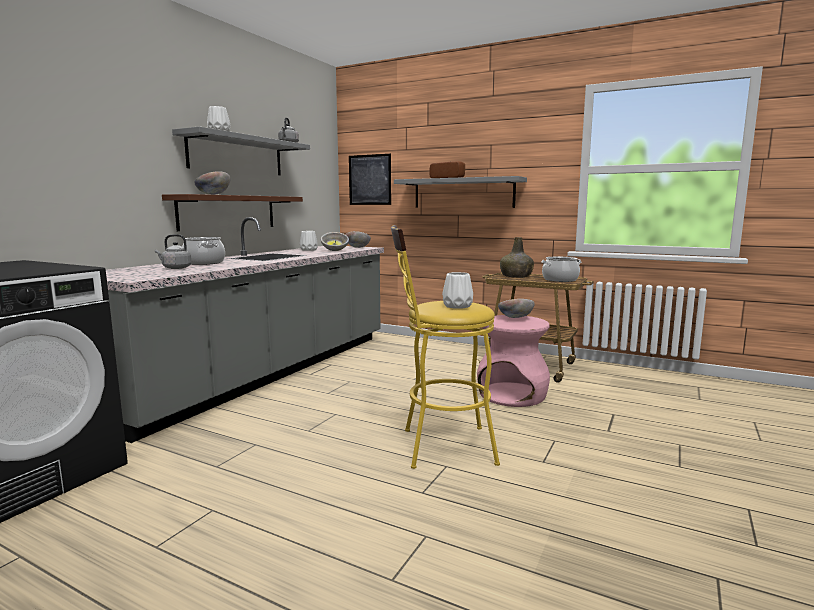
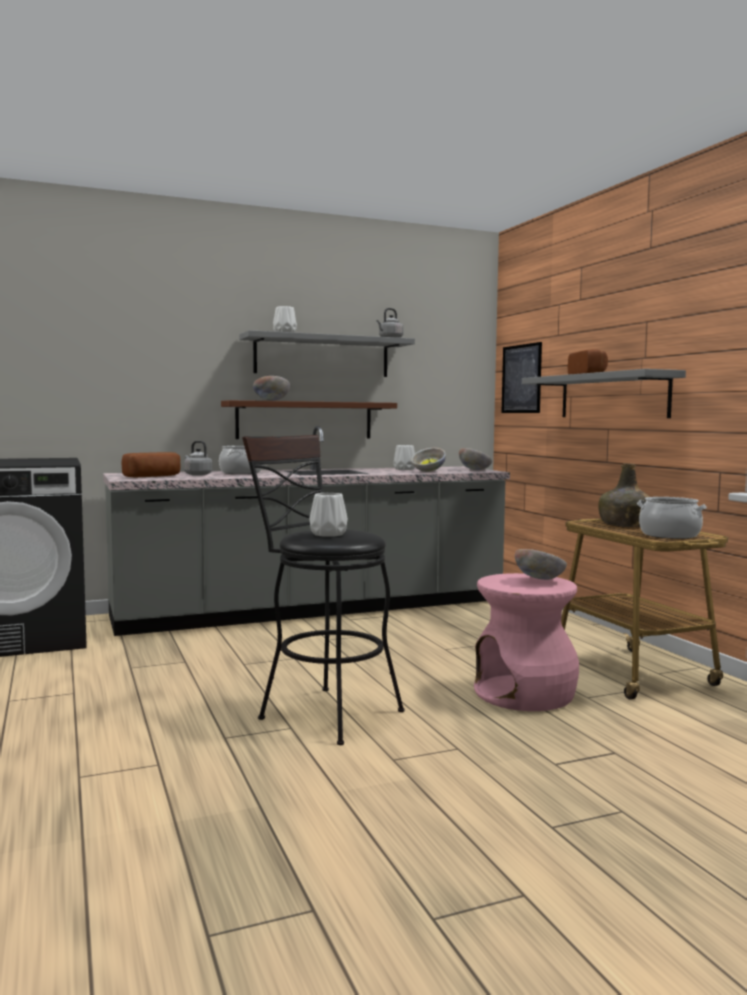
camera: 40 degrees right, 5 degrees down
(143, 273) = (154, 476): none -> bread
(439, 446) = (322, 712): yellow stool -> black stool

